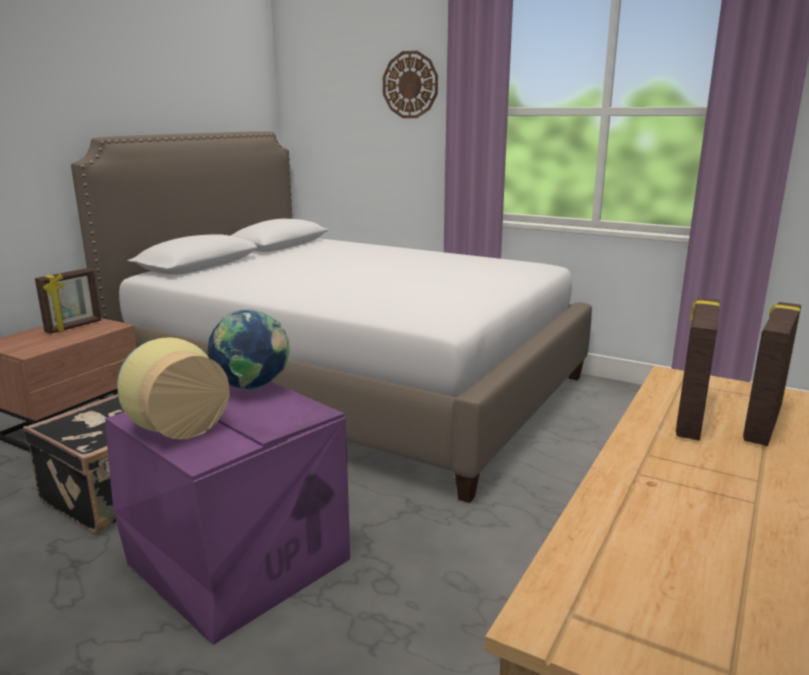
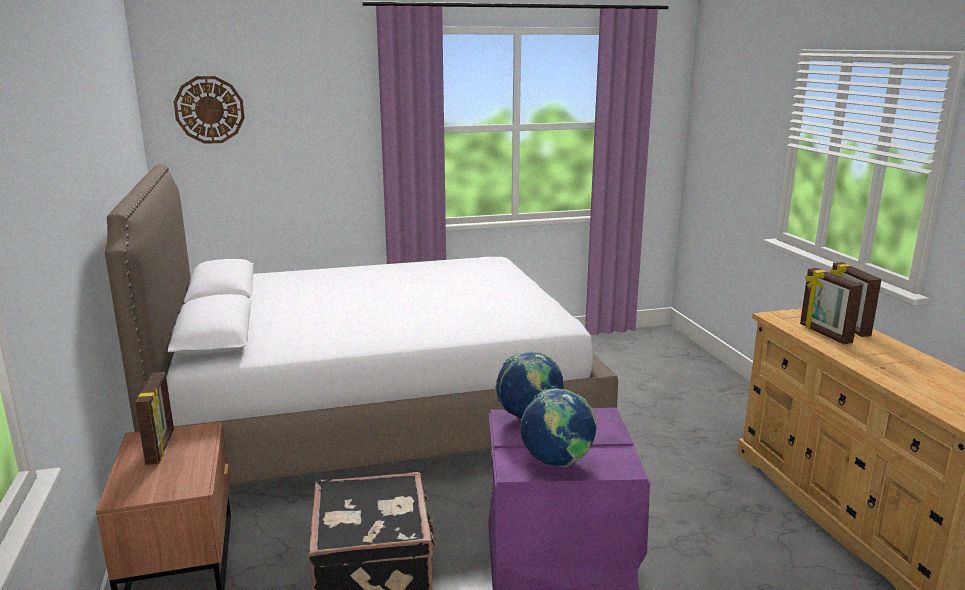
camera: 45 degrees left, 0 degrees up
(174, 427) = (557, 462): vase -> globe
(410, 85) = (329, 107): wall clock -> wall clock (209, 110)

